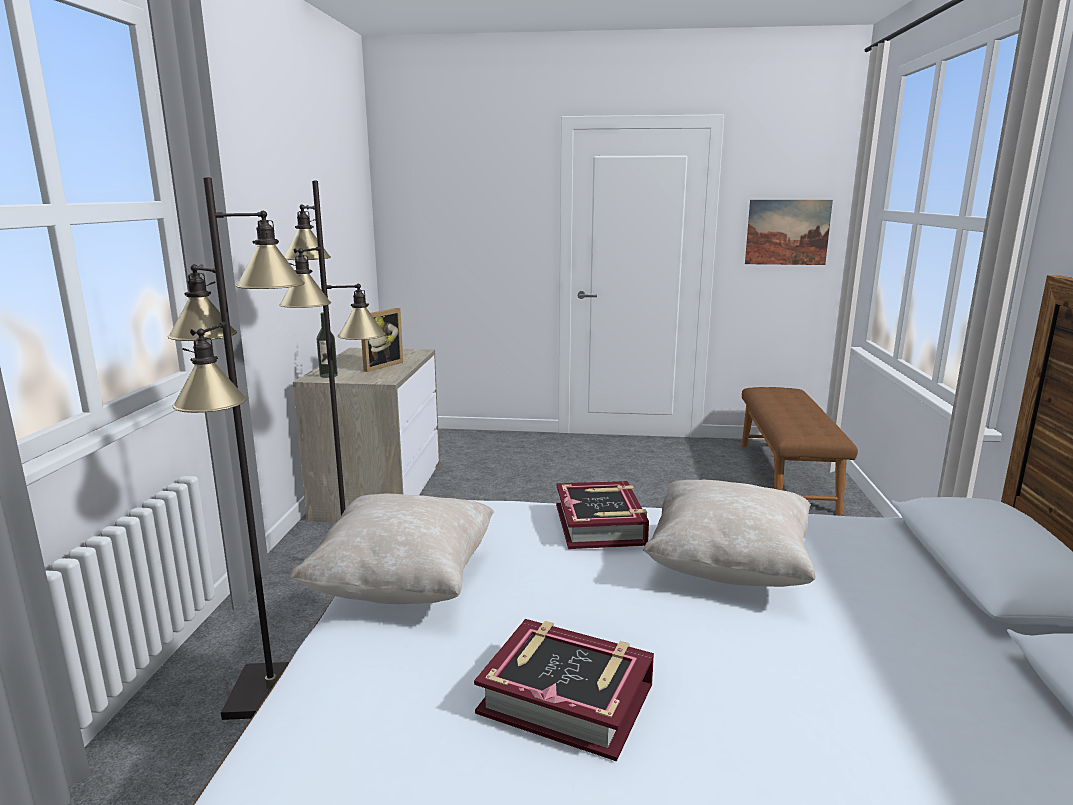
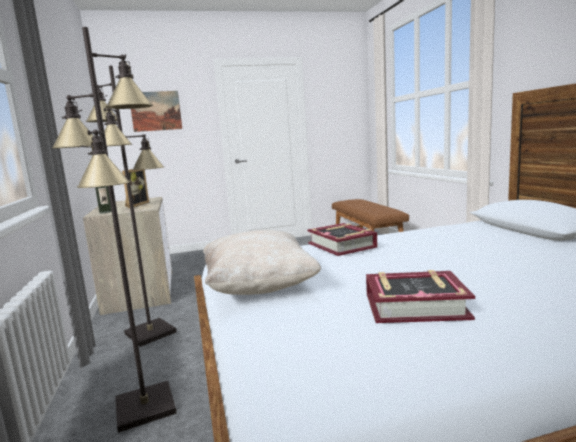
camera: 20 degrees left, 5 degrees down
(728, 567) = (425, 247): beige pillow -> none
(787, 232) = (341, 117): picture -> picture (156, 111)

